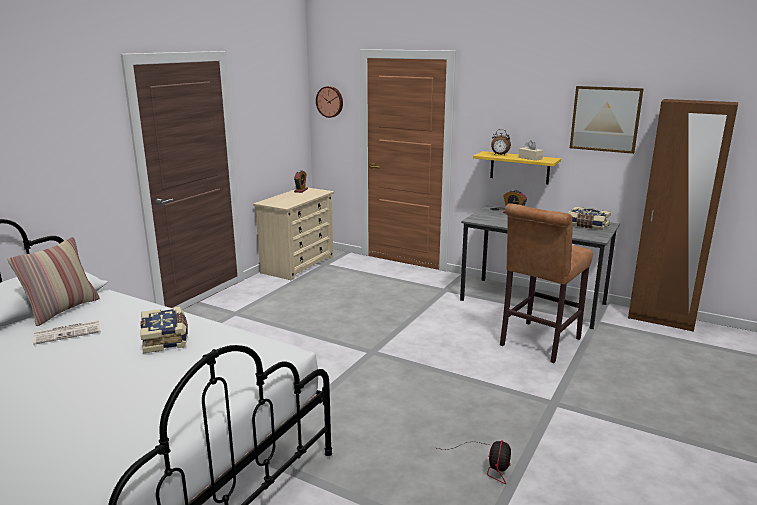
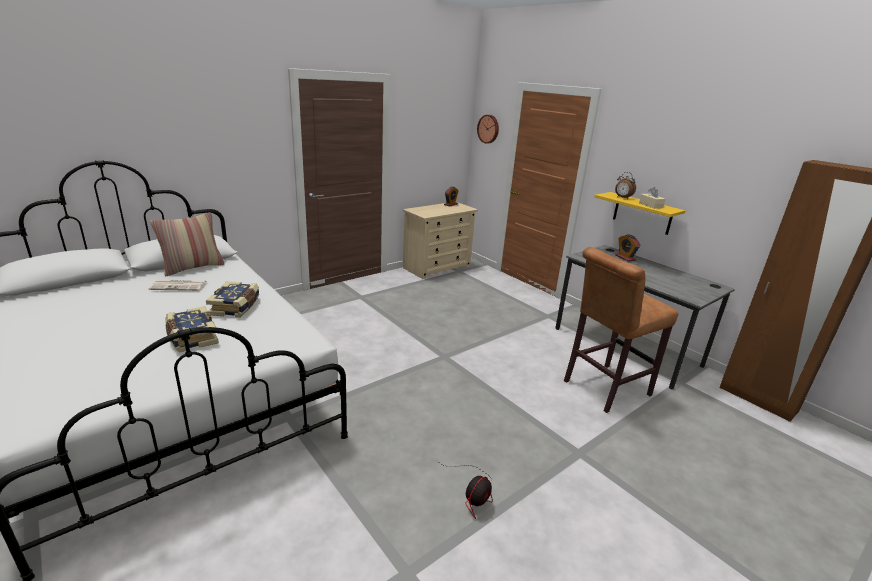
camera: 20 degrees right, 5 degrees up
(587, 225) = (694, 284): book -> book (191, 337)
(605, 119) = (741, 175): picture -> none

